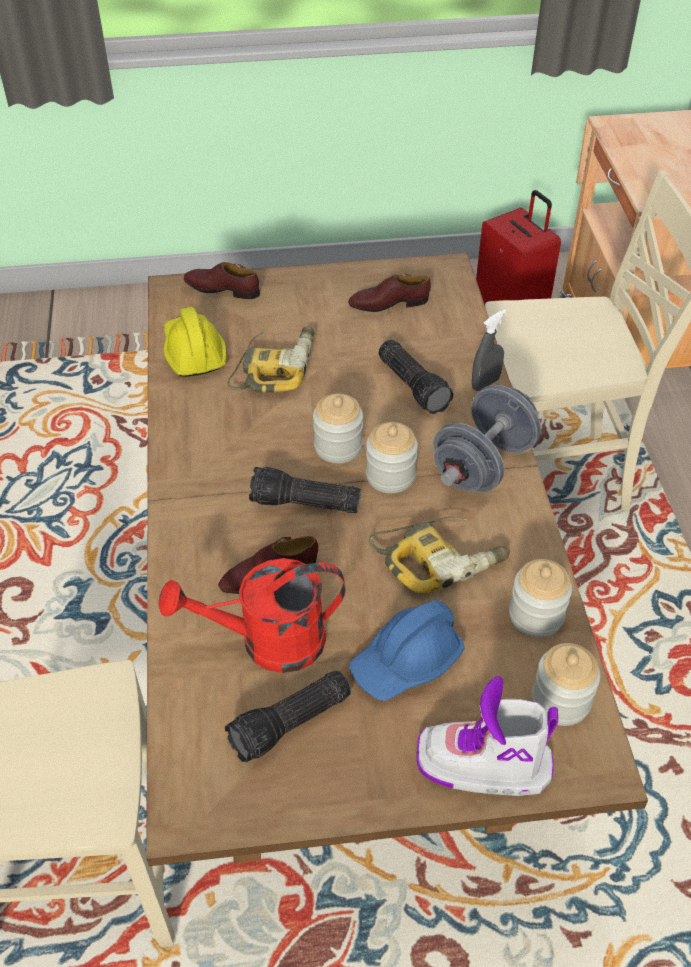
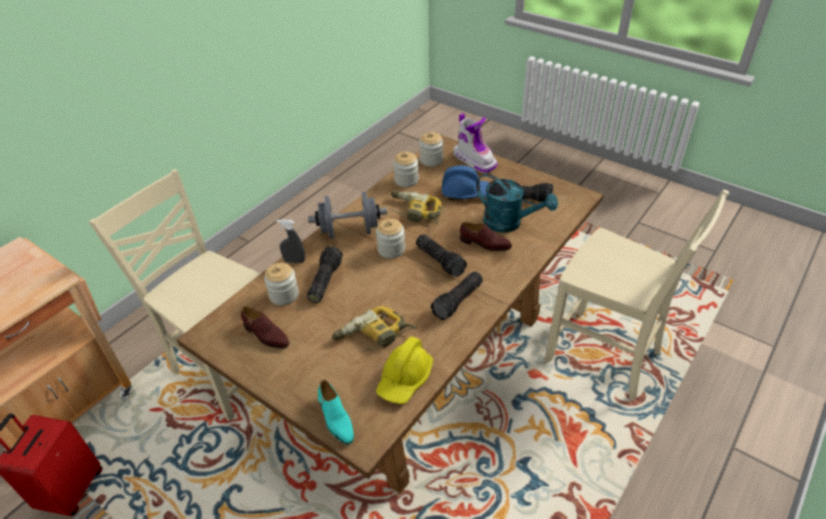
camera: 135 degrees left, 5 degrees down
(219, 463) = (458, 301): none -> flashlight
(222, 288) = (336, 419): brown shoe -> turquoise shoe
(267, 643) = (509, 223): red watering can -> turquoise watering can
(338, 447) = (396, 275): jar -> jar (284, 295)

